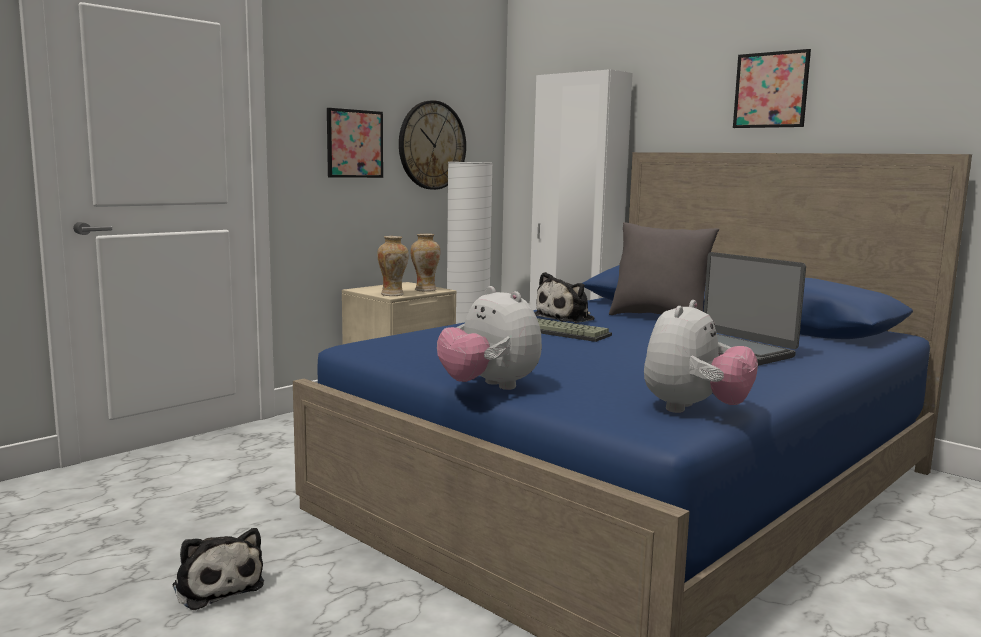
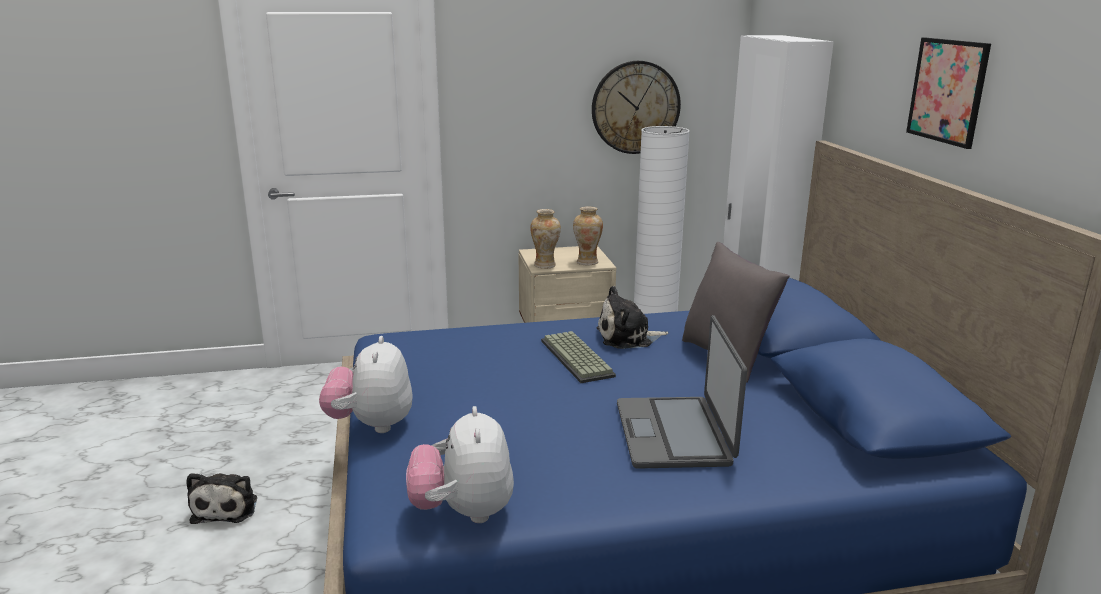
camera: 35 degrees right, 10 degrees up
(354, 143) = (537, 111): picture -> none
(694, 410) = (463, 512): plush toy -> plush toy turned 105 degrees clockwise

